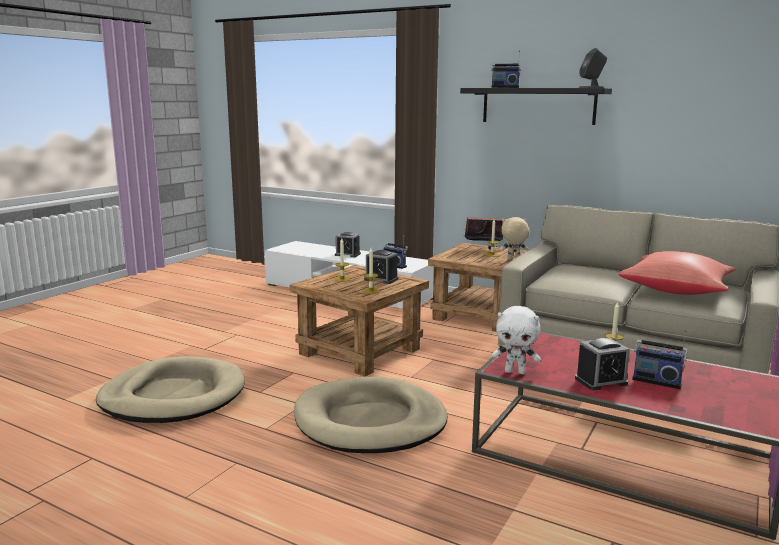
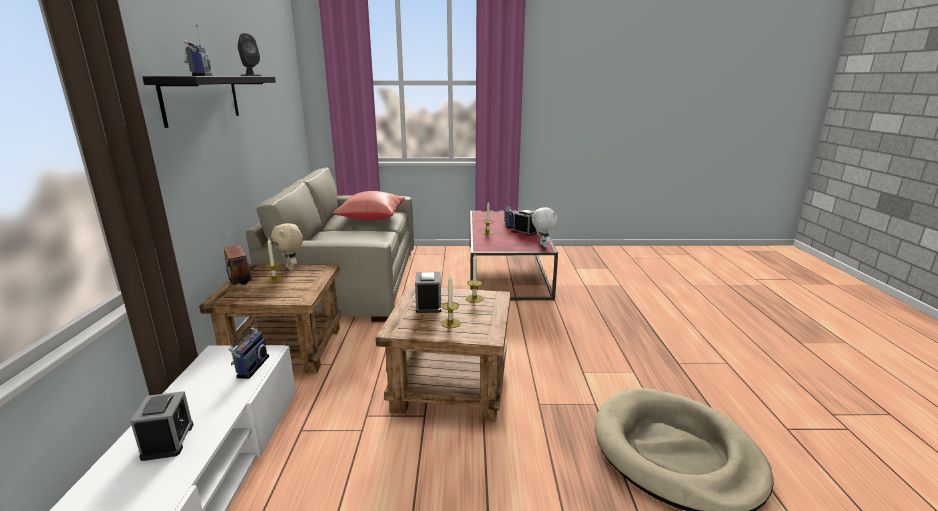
camera: 120 degrees left, 5 degrees up
(370, 421) = (566, 337): beige dog bed -> none

